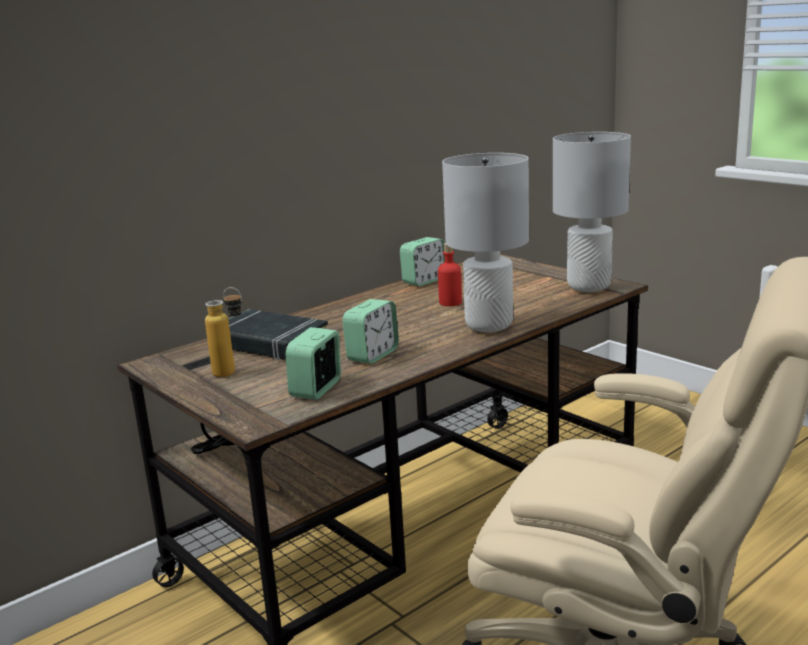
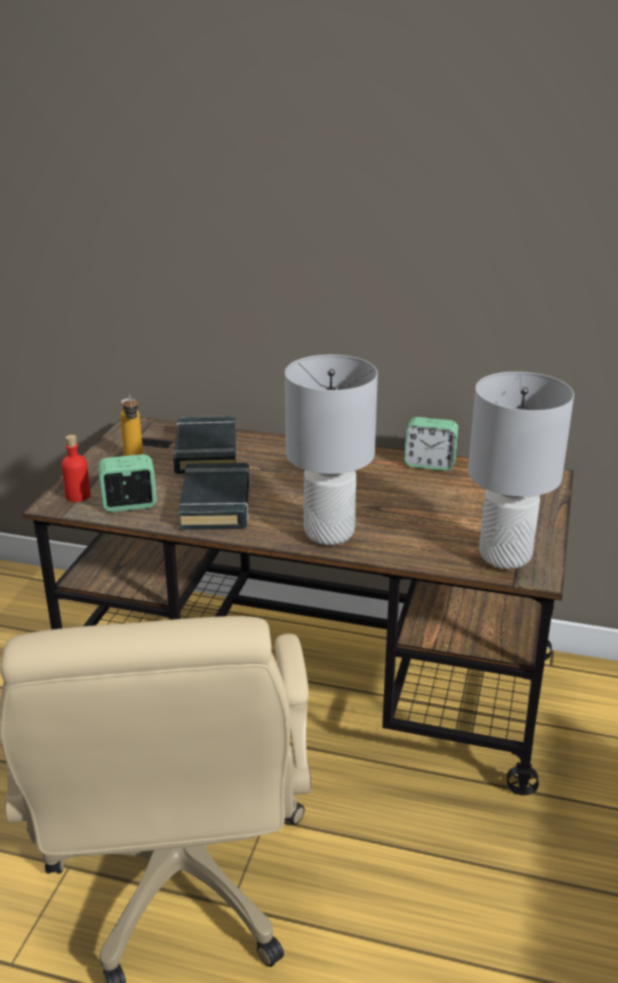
camera: 55 degrees right, 10 degrees up
(372, 355) = (216, 503): alarm clock -> black book
(450, 302) = (380, 496): red bottle -> red bottle (78, 496)

